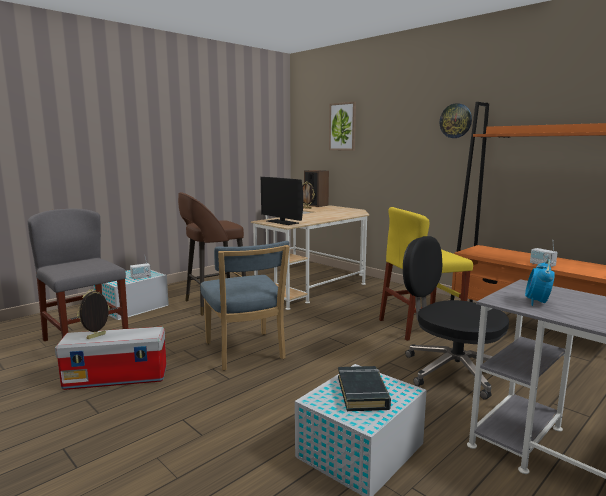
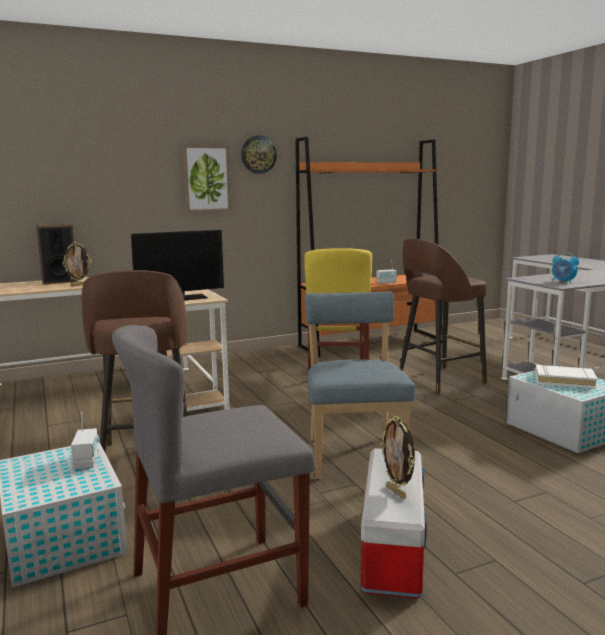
camera: 70 degrees left, 0 degrees up
(245, 353) = (354, 454): blue chair -> blue chair turned 90 degrees counterclockwise
(343, 126) = (85, 155): picture -> picture (206, 178)
(362, 393) = (564, 381): black book -> white book
(451, 371) = (439, 380): black office chair -> brown stool

